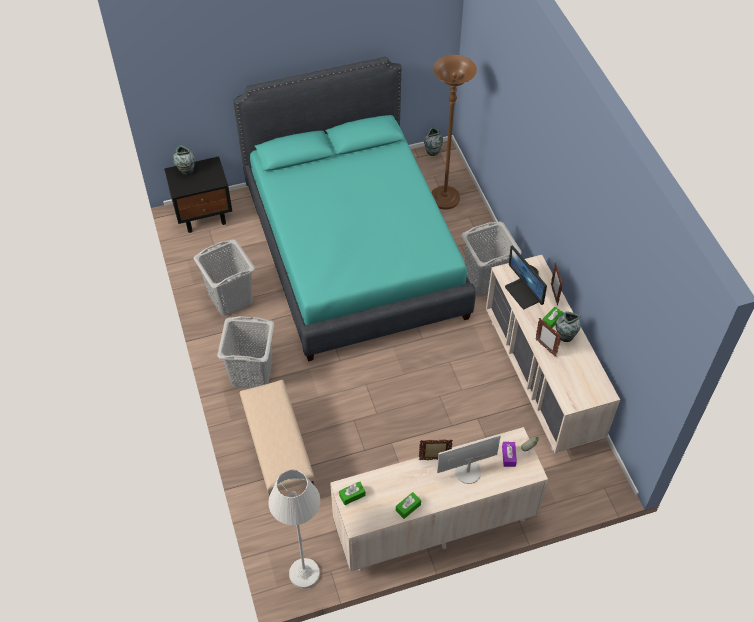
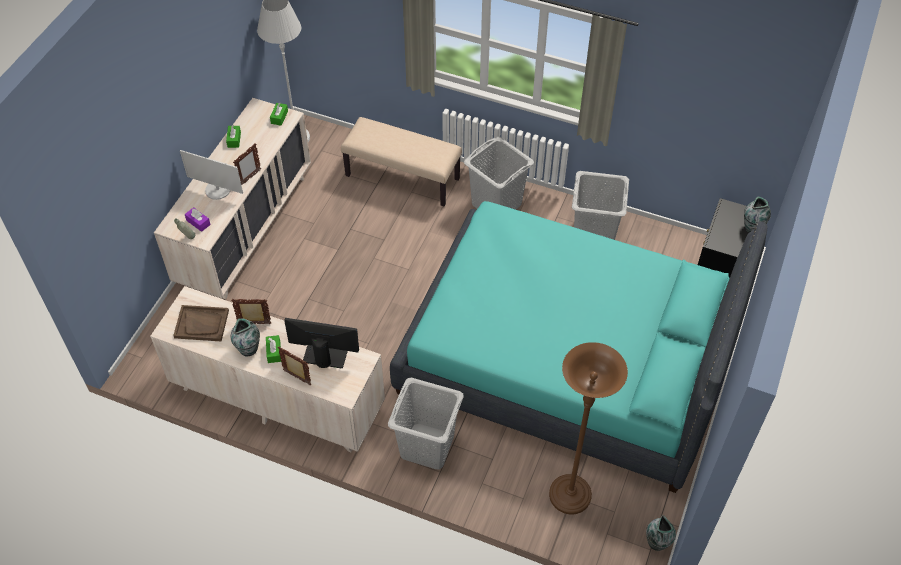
camera: 130 degrees right, 0 degrees up
(467, 471) = (218, 190): monitor -> monitor turned 90 degrees clockwise
(579, 377) = (202, 324): none -> brown tray

